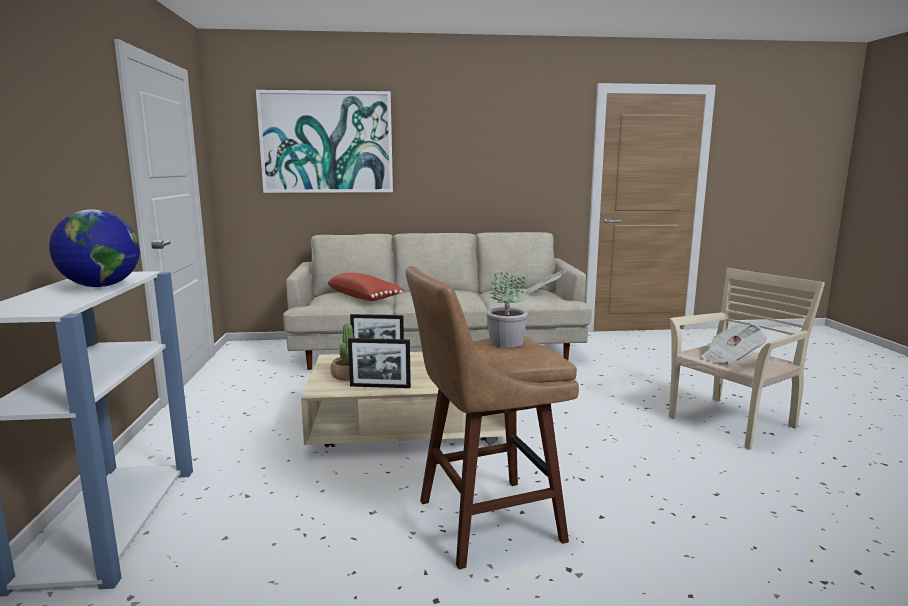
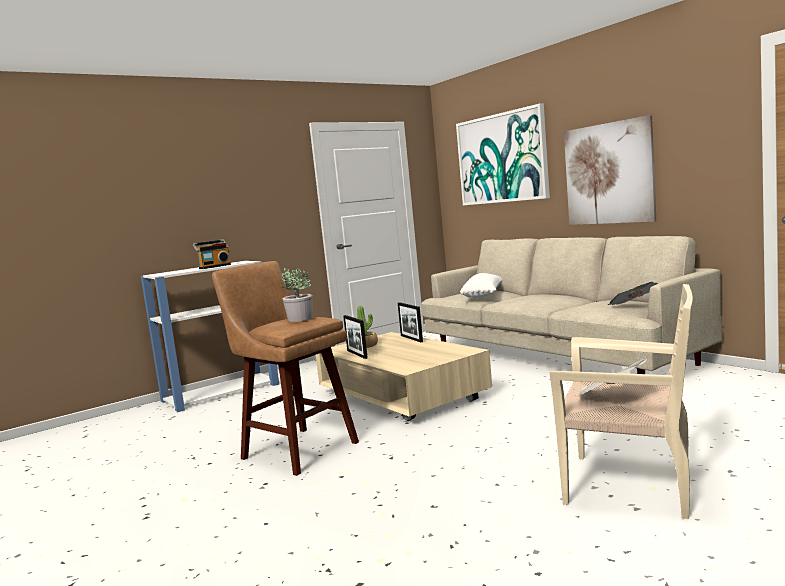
camera: 60 degrees right, 5 degrees down
(101, 286) = (214, 266): globe -> radio
(364, 297) = (484, 295): red pillow -> white pillow
(463, 173) = (608, 173): none -> picture

